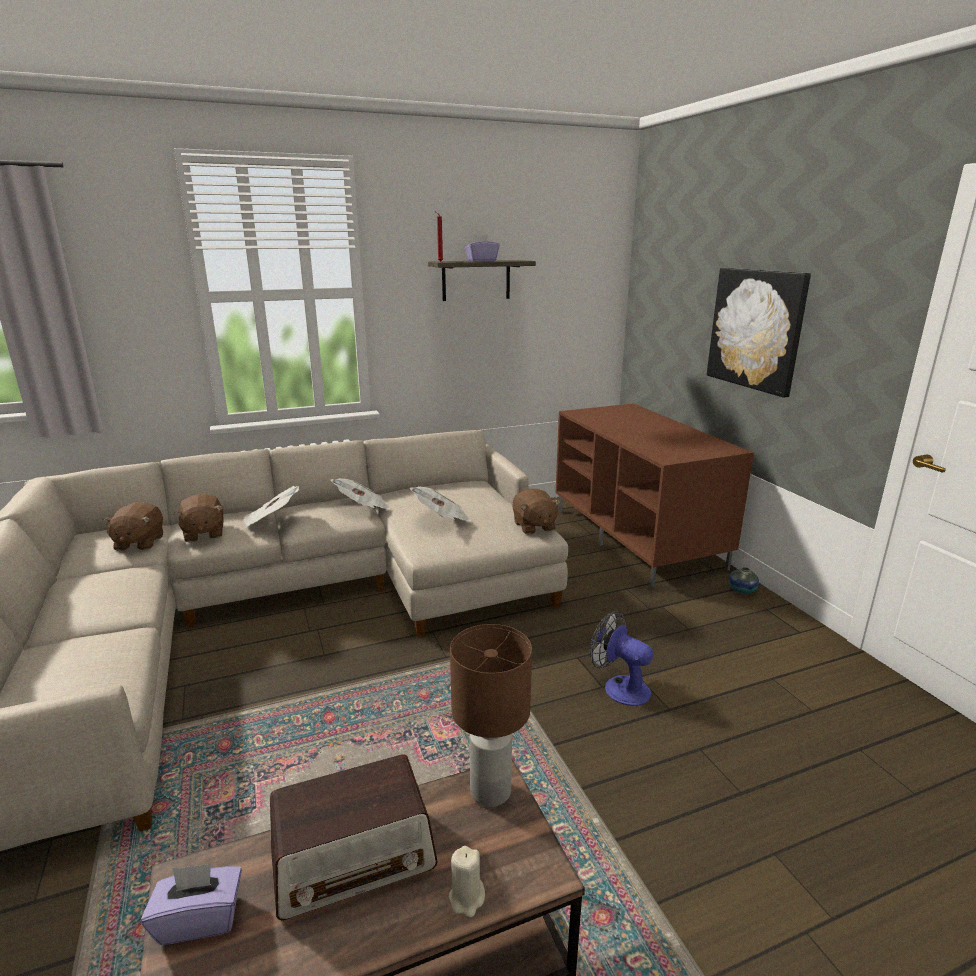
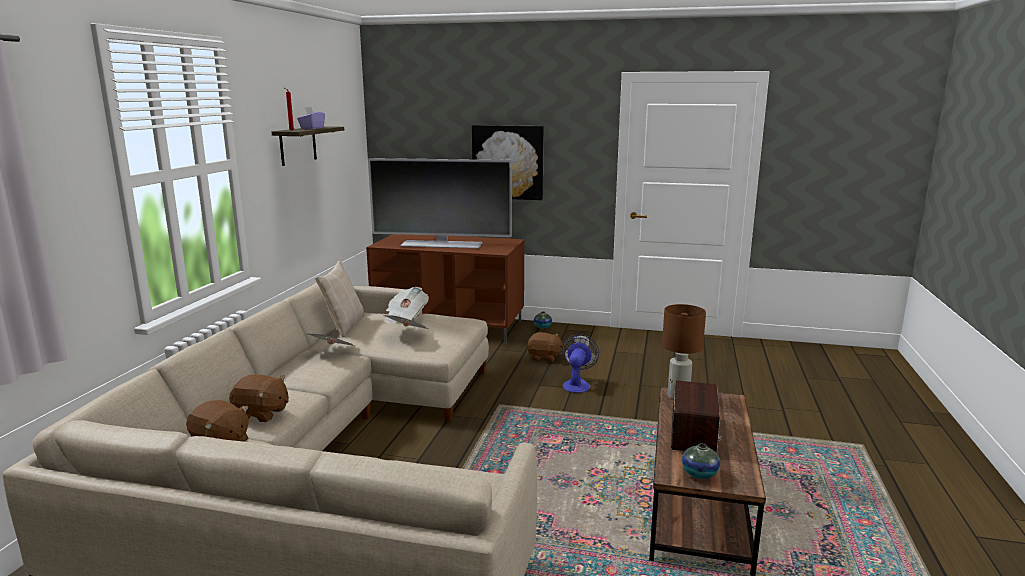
camera: 55 degrees left, 5 degrees down
(200, 918) = (699, 474): purple tissue box -> vase
(271, 520) = (292, 384): newspaper -> newspaper (405, 317)
(429, 487) = (344, 326): none -> beige pillow
(467, 898) = (733, 416): beige candle -> none
(534, 526) = (458, 320): brown plush toy -> brown plush toy (544, 357)
(619, 687) = (577, 384): fan -> fan turned 120 degrees clockwise
(635, 429) = (442, 244): none -> television

